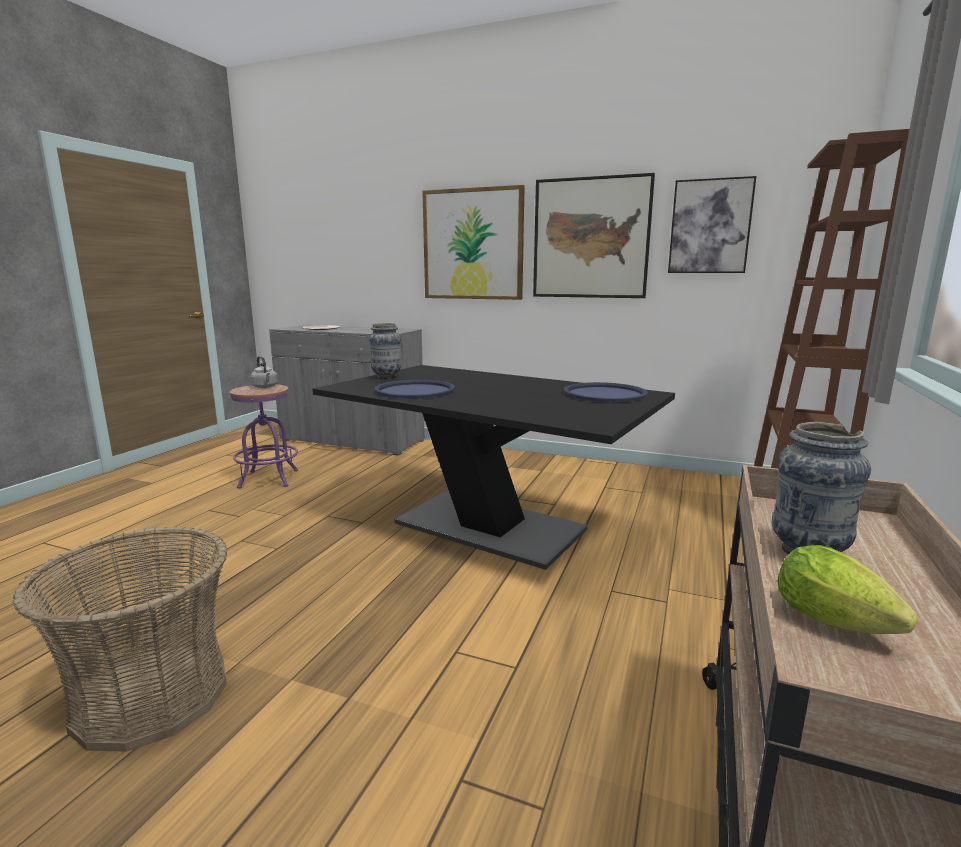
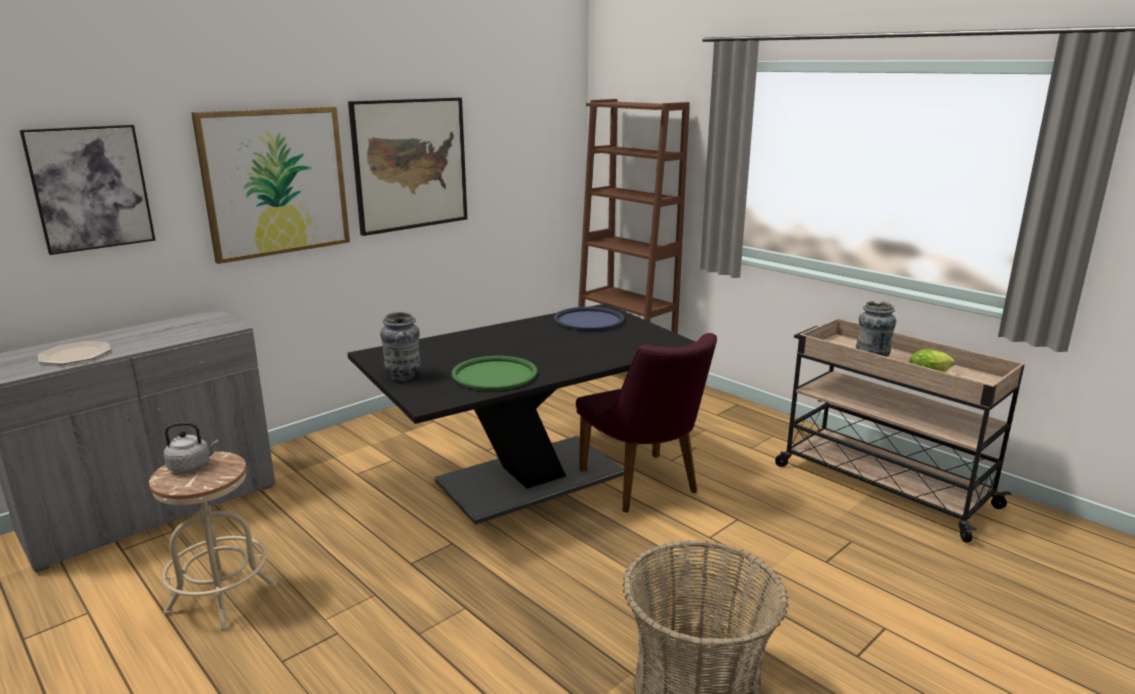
camera: 65 degrees left, 5 degrees up
(268, 479) = (222, 599): purple stool -> beige stool
(415, 390) = (494, 374): blue tray -> green tray
(530, 586) = (645, 487): none -> purple chair
(710, 226) = (504, 146): picture -> picture (91, 188)

